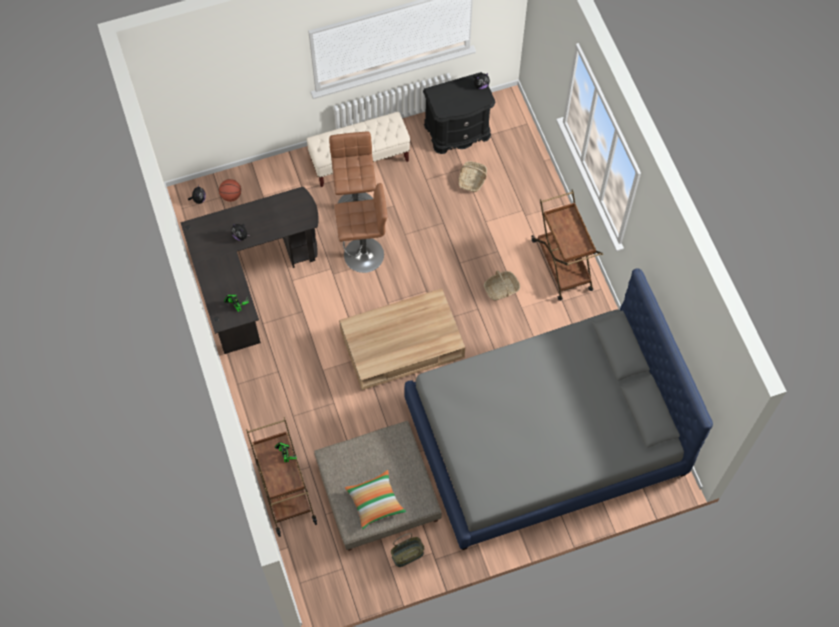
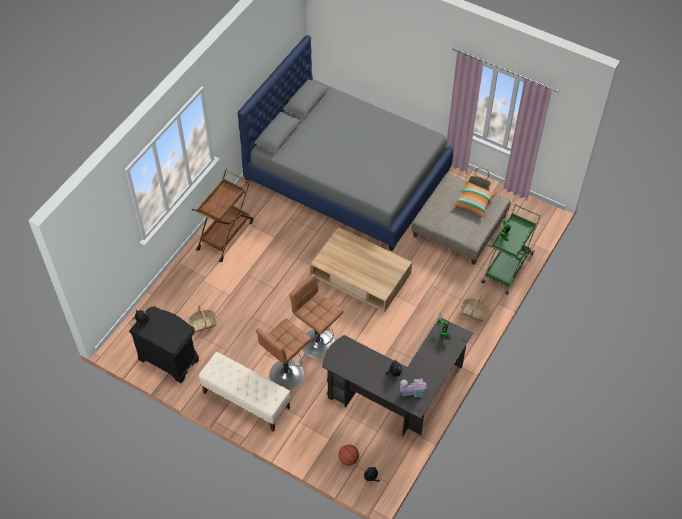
camera: 130 degrees left, 10 degrees down
(209, 235) = (412, 392): none -> toy house
(285, 492) = (506, 269): brown cart -> green cart
(501, 289) = (272, 255): basket -> basket (474, 312)

